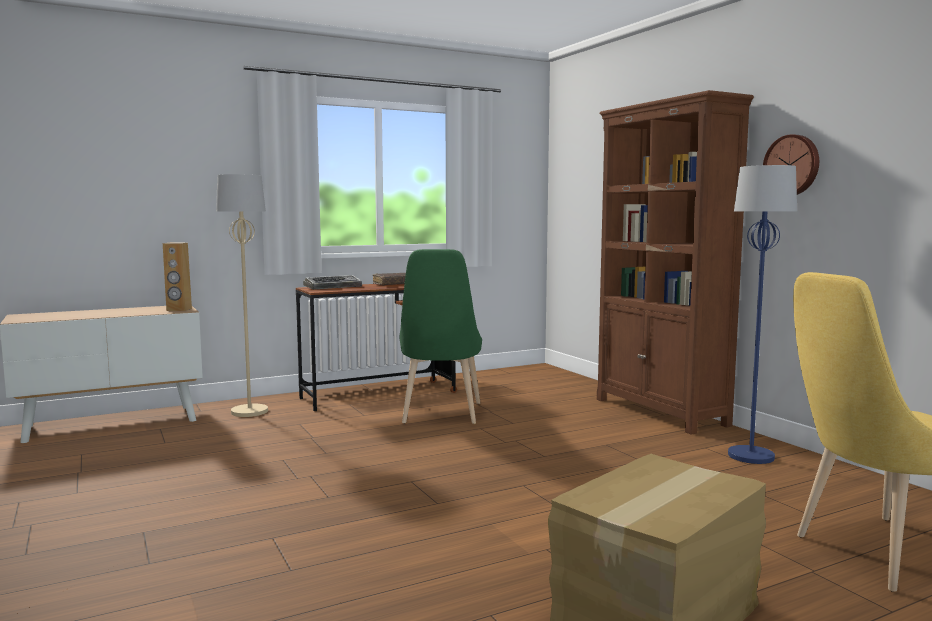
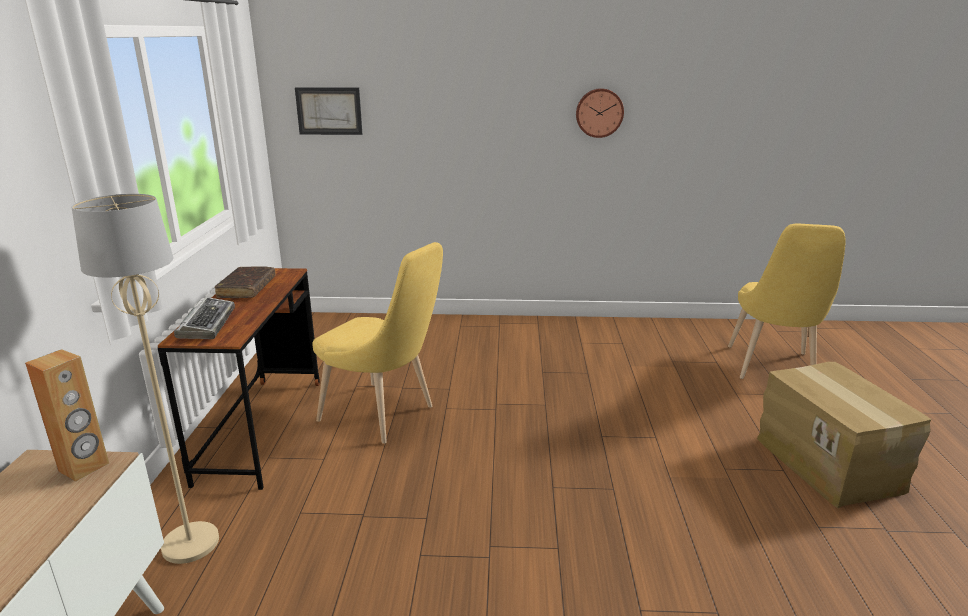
camera: 60 degrees left, 15 degrees up
(440, 415) = (383, 415): green chair -> yellow chair
(581, 178) = (329, 111): none -> picture
(660, 412) = (492, 325): brown bookcase -> none
(751, 456) = (609, 336): blue floor lamp -> none

